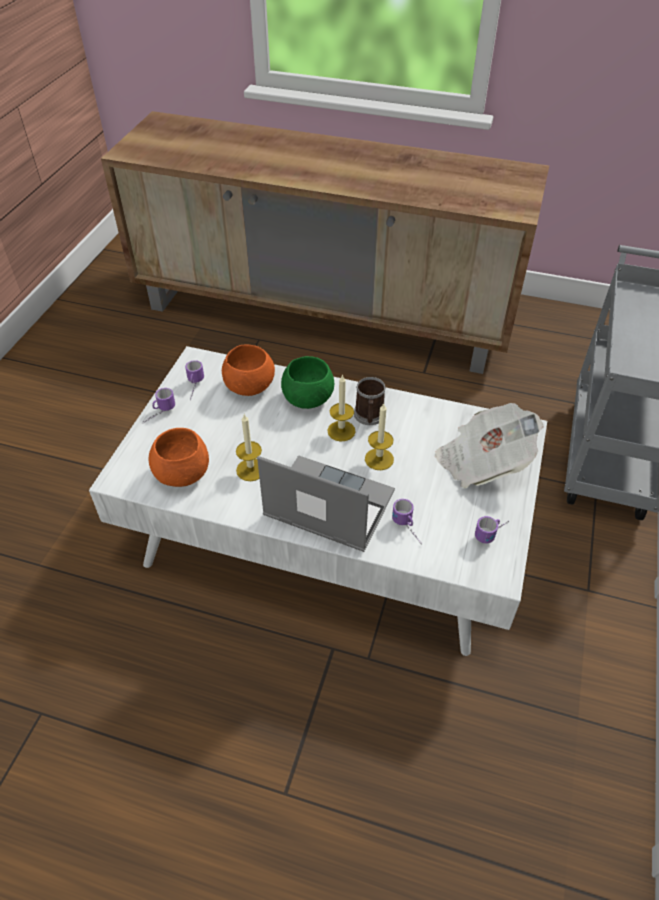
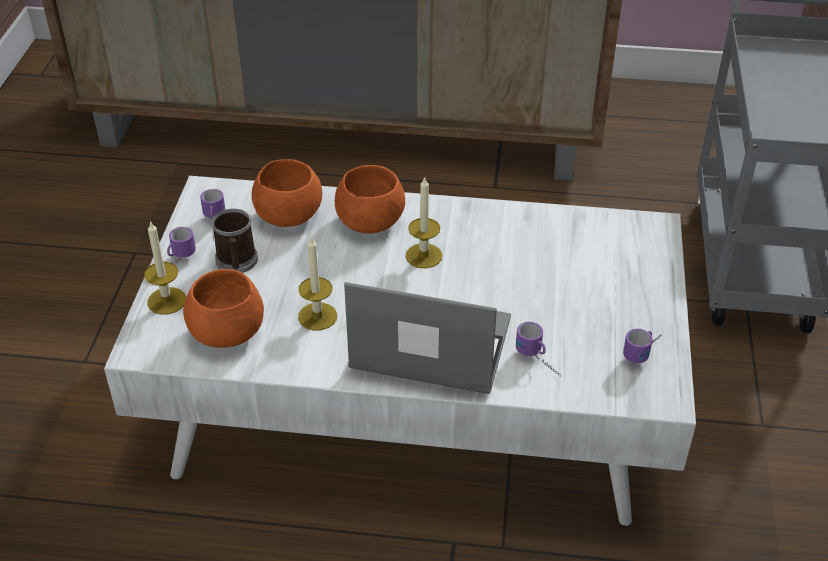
camera: 10 degrees left, 5 degrees down
(307, 399) = (369, 223): green bowl -> orange bowl
(369, 417) = (455, 234): mug -> mug (236, 263)
(379, 459) = (481, 283): candle -> candle (167, 301)
(482, 461) = (612, 270): newspaper -> none

